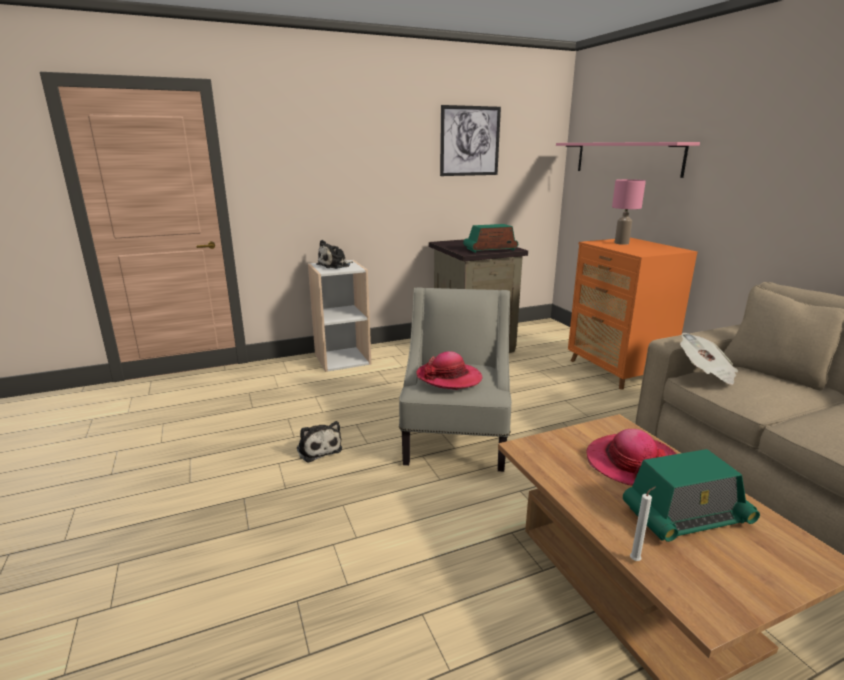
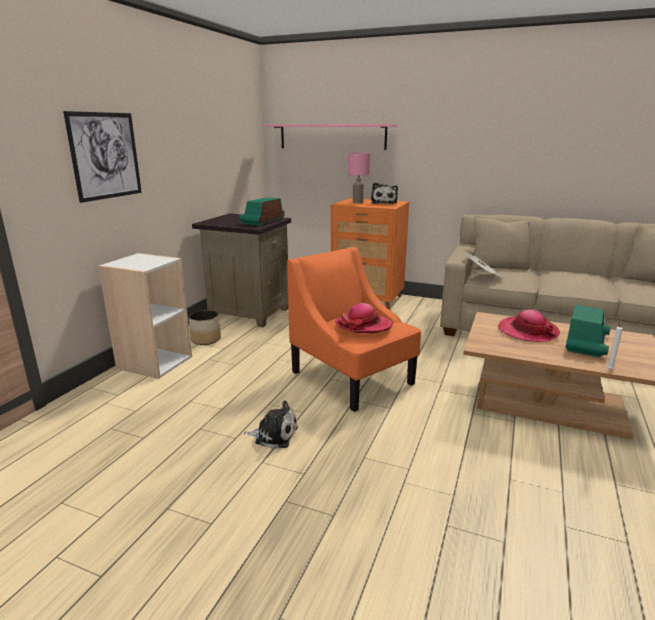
camera: 45 degrees left, 0 degrees up
(335, 265) = (137, 261): plush toy -> plush toy (384, 203)
(403, 355) = (206, 339): none -> planter
(456, 437) = (353, 378): grey armchair -> orange armchair
(470, 141) = (207, 122): picture -> picture (105, 156)

